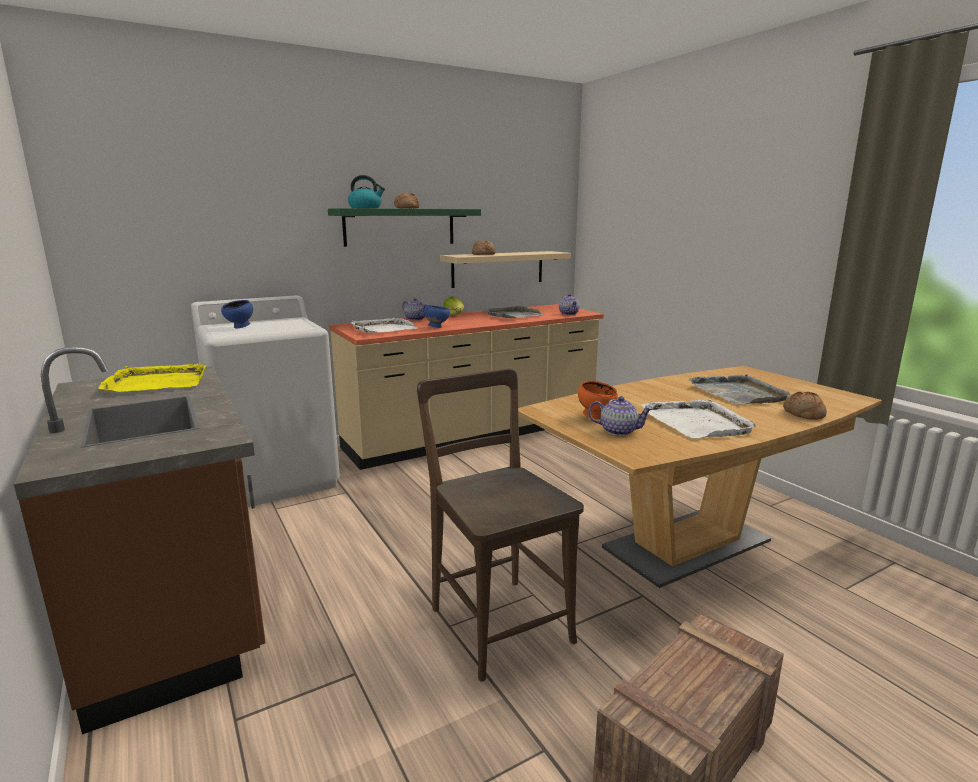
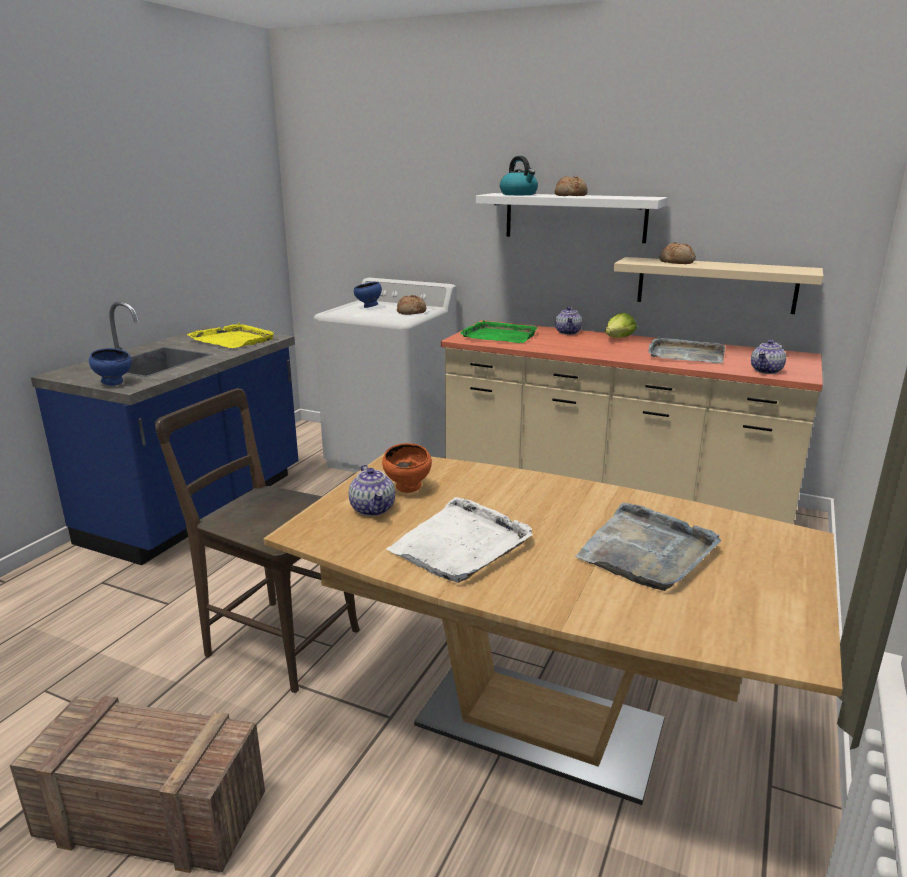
camera: 55 degrees right, 5 degrees up
(176, 605) = (198, 508): brown counter -> blue counter
(383, 329) = (499, 336): white tray -> green tray
(400, 227) = (575, 217): green shelf -> white shelf
(436, 327) = (546, 347): blue bowl -> blue bowl (115, 383)
(497, 620) = (276, 640): brown chair -> brown chair turned 90 degrees counterclockwise
(803, 414) = (610, 614): bread -> bread (411, 312)

